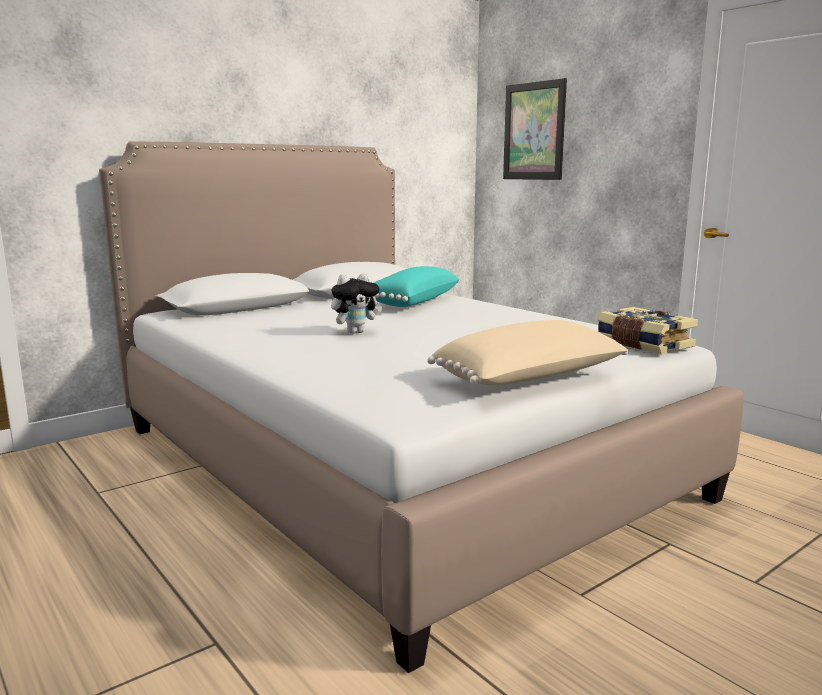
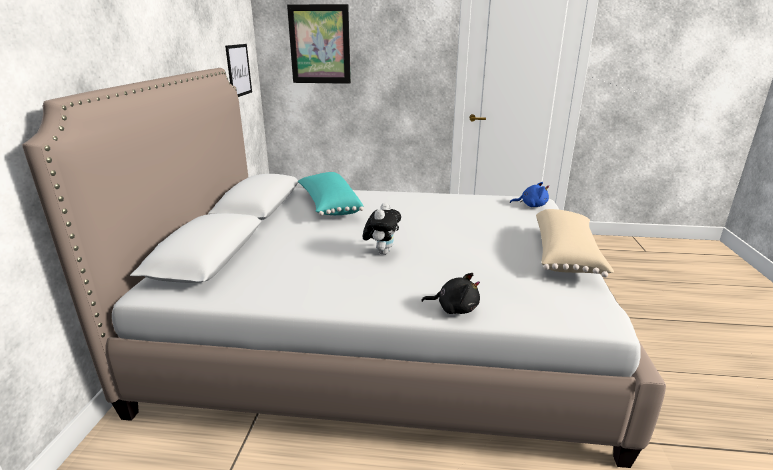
camera: 45 degrees left, 10 degrees up
(300, 371) = (454, 308): none -> black plush toy
(429, 159) = (238, 70): none -> picture
(643, 344) = (531, 205): book -> blue plush toy

